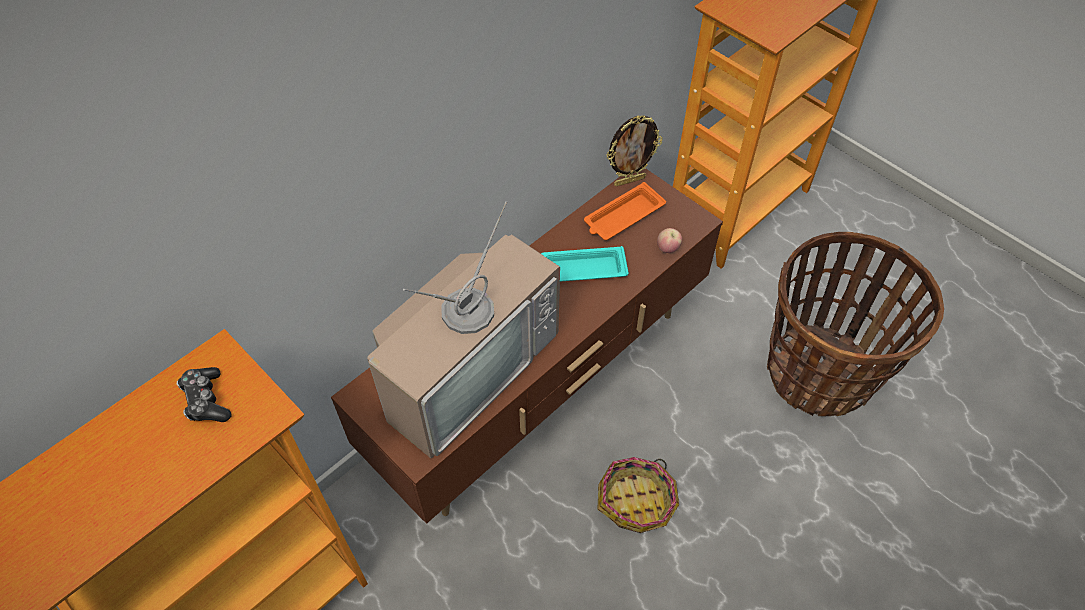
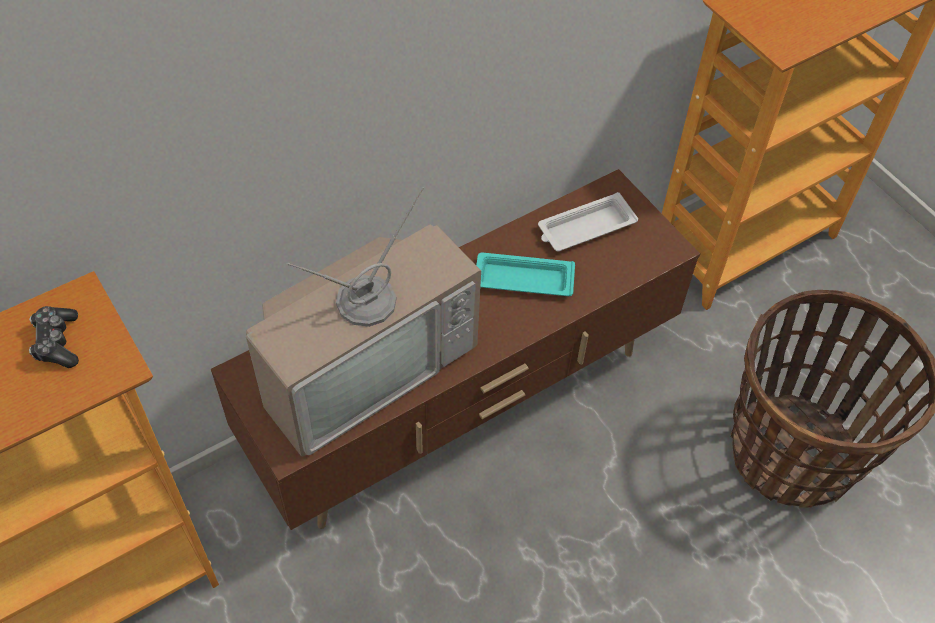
camera: 10 degrees right, 0 degrees up
(623, 216) = (585, 228): orange tray -> white tray
(629, 180) = (603, 188): picture frame -> none
(637, 500) = (540, 556): basket -> none
(667, 249) = (627, 274): apple -> none

